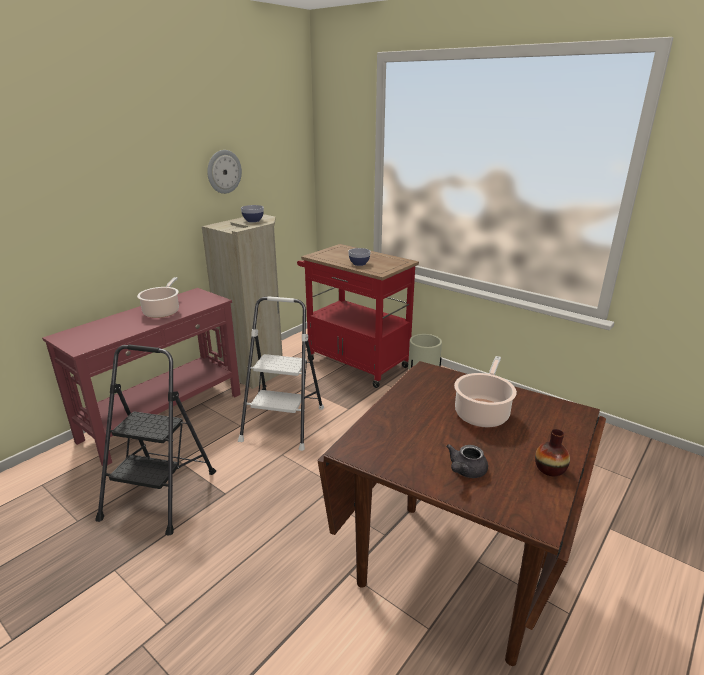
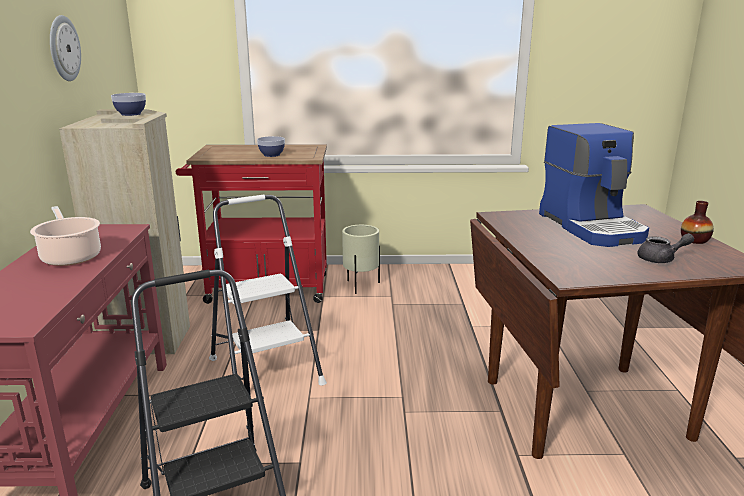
camera: 40 degrees left, 5 degrees down
(465, 471) = (661, 259): grey teapot -> grey teapot turned 90 degrees counterclockwise
(482, 412) = (592, 226): cooking pot -> coffee machine

